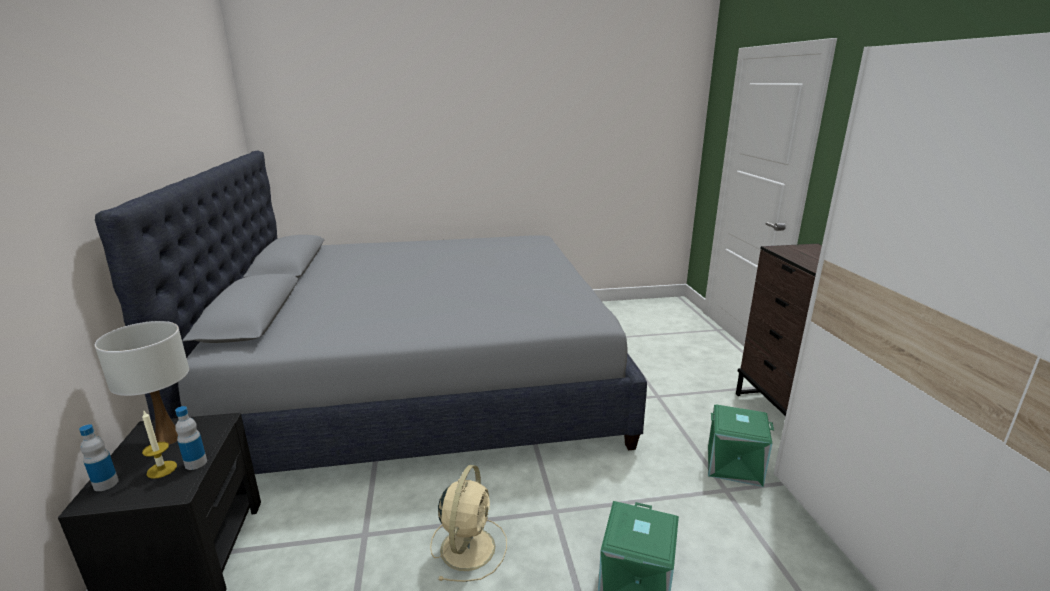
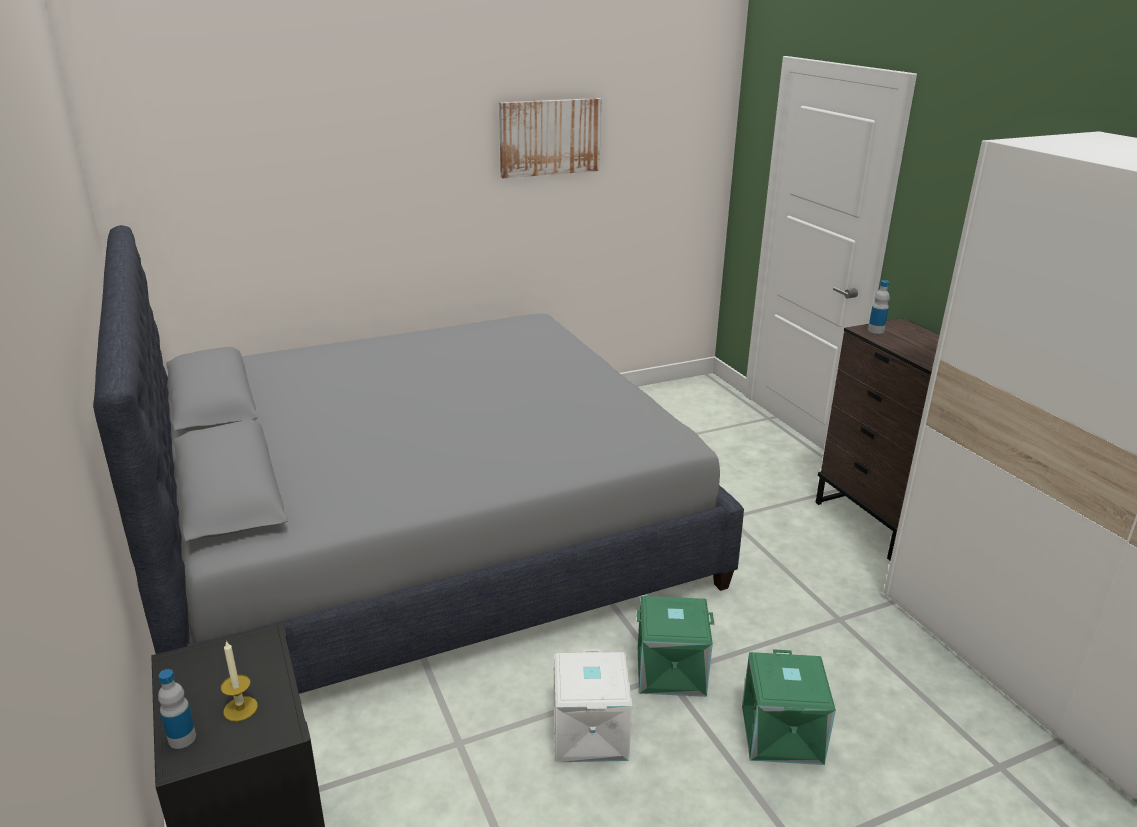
camera: 15 degrees left, 5 degrees up
(168, 438) = (213, 671): white table lamp -> none
(196, 463) = (278, 694): bottle -> bottle (876, 330)
(468, 546) = (588, 732): beige fan -> white storage box
(558, 109) = (549, 137): none -> picture
(733, 465) = (839, 590): green storage box -> green storage box (670, 672)

